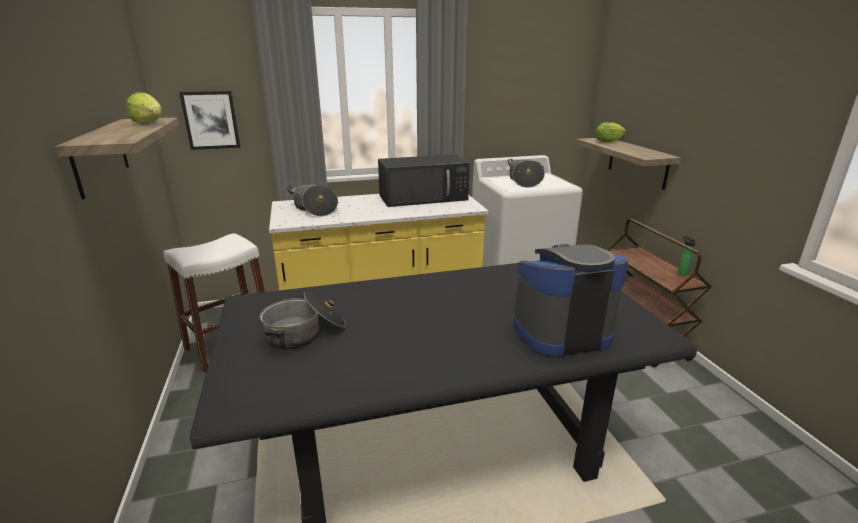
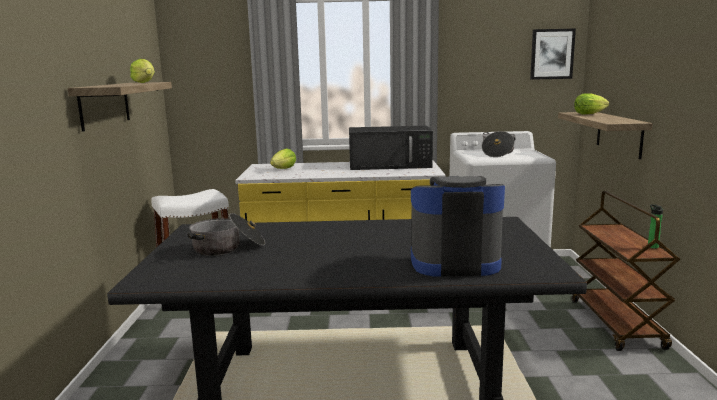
camera: 15 degrees right, 10 degrees down
(211, 120) = (208, 92): picture -> picture (552, 54)
(314, 208) = (284, 169): cooking pot -> lettuce

